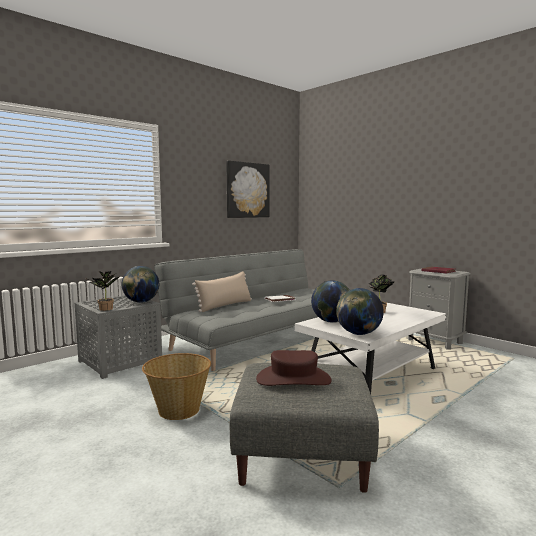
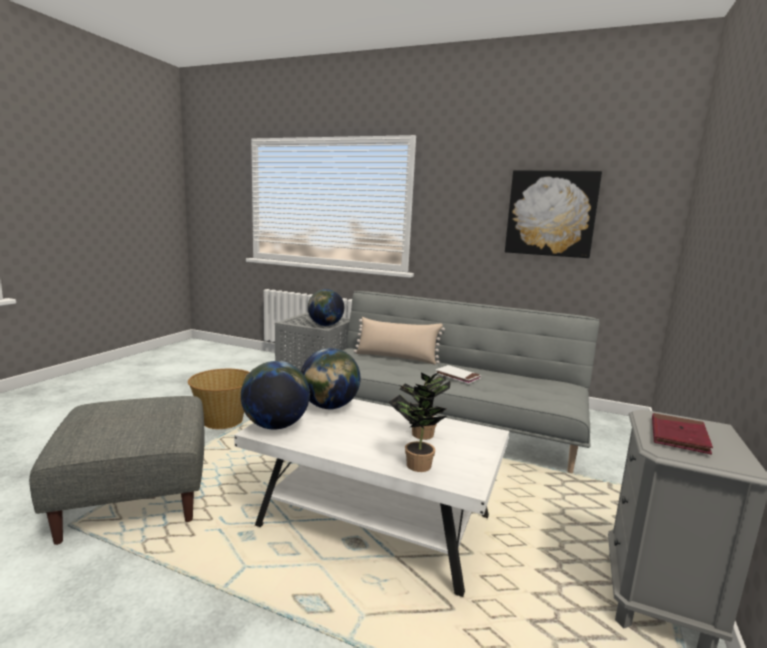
camera: 65 degrees right, 5 degrees up
(104, 309) = (289, 321): potted plant -> potted plant (414, 465)
(293, 379) = (134, 415): brown hat -> none

